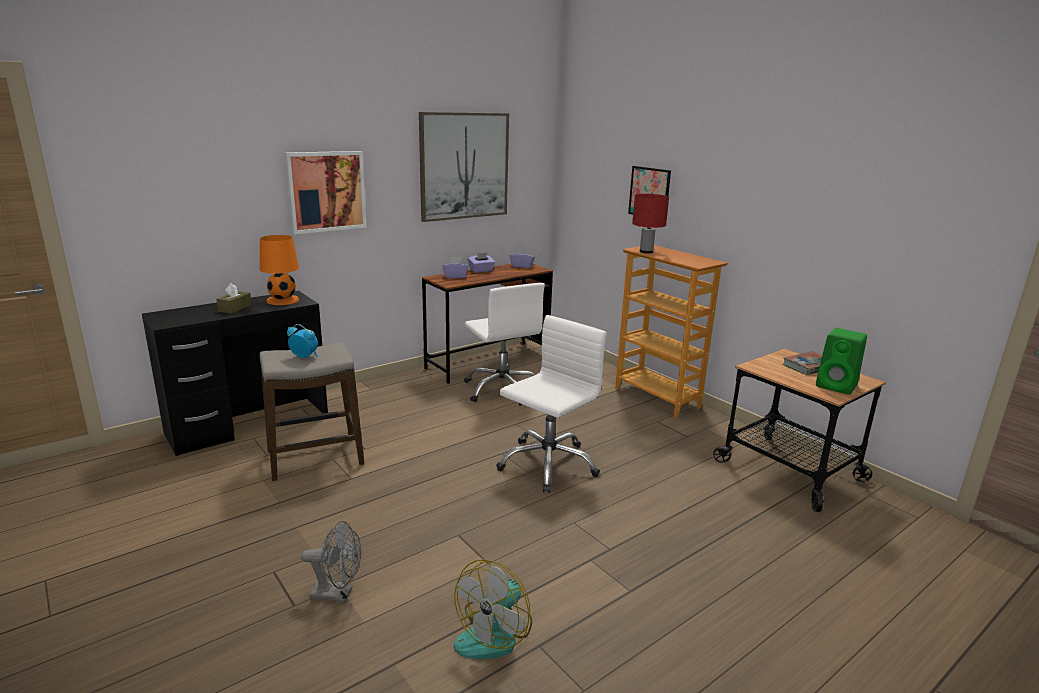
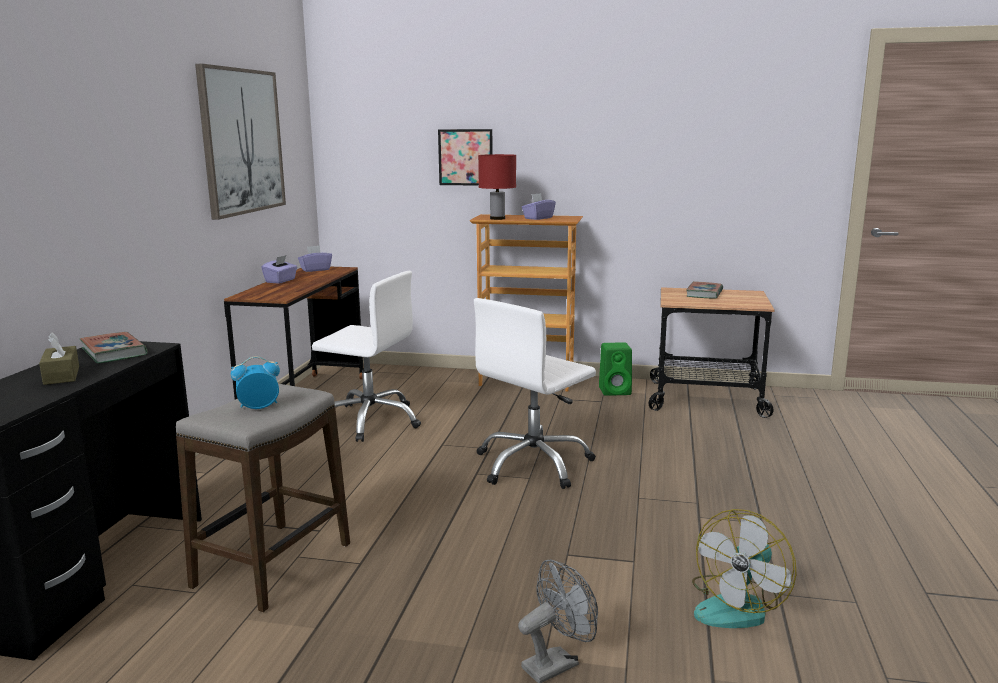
camera: 40 degrees left, 5 degrees down
(282, 300) = (114, 352): orange table lamp -> book
(326, 191) = (113, 179): picture -> none
(455, 276) = (265, 290): purple tissue box -> purple tissue box (538, 218)
(495, 634) = (737, 606): fan -> fan turned 45 degrees clockwise
(547, 464) = (533, 464): white office chair -> white office chair turned 135 degrees counterclockwise
(837, 386) = (748, 300): green speaker -> green speaker (616, 391)

